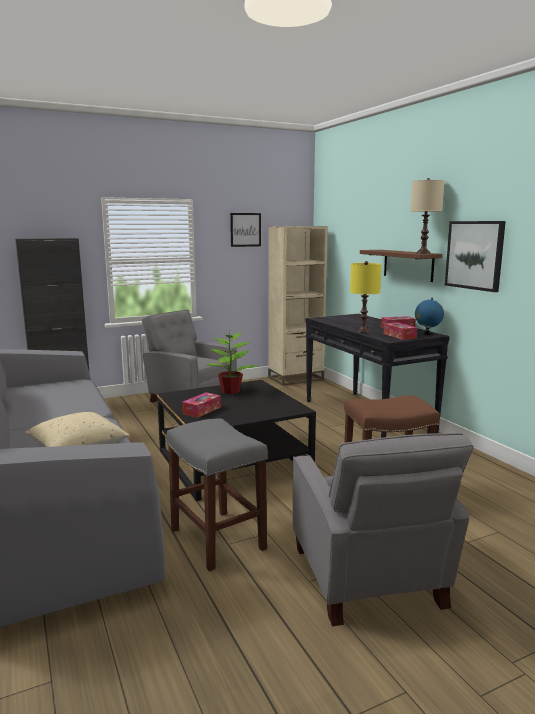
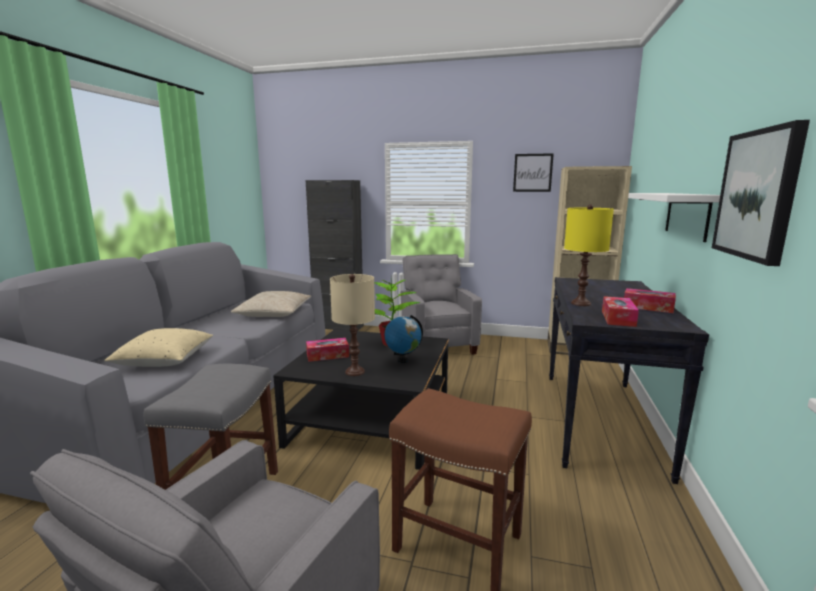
camera: 40 degrees right, 0 degrees up
(70, 393) = (273, 313): none -> beige pillow
(408, 265) = (687, 215): brown shelf -> white shelf
(423, 253) = (687, 194): beige table lamp -> beige table lamp (354, 371)
(427, 334) = (675, 324): globe -> globe (403, 360)

